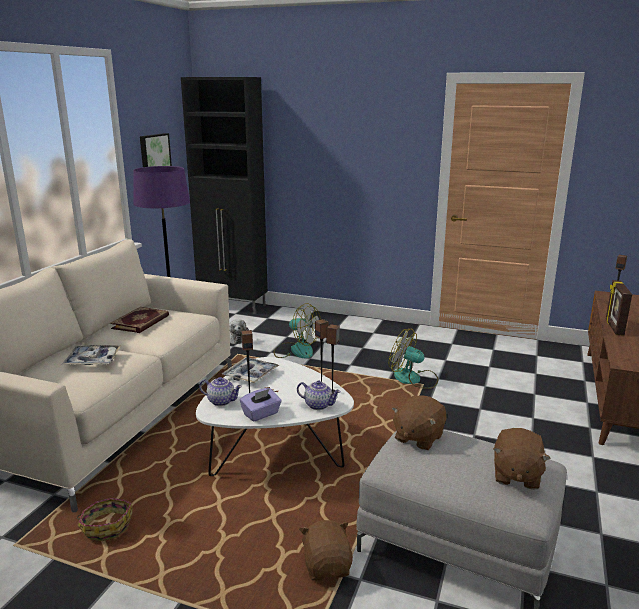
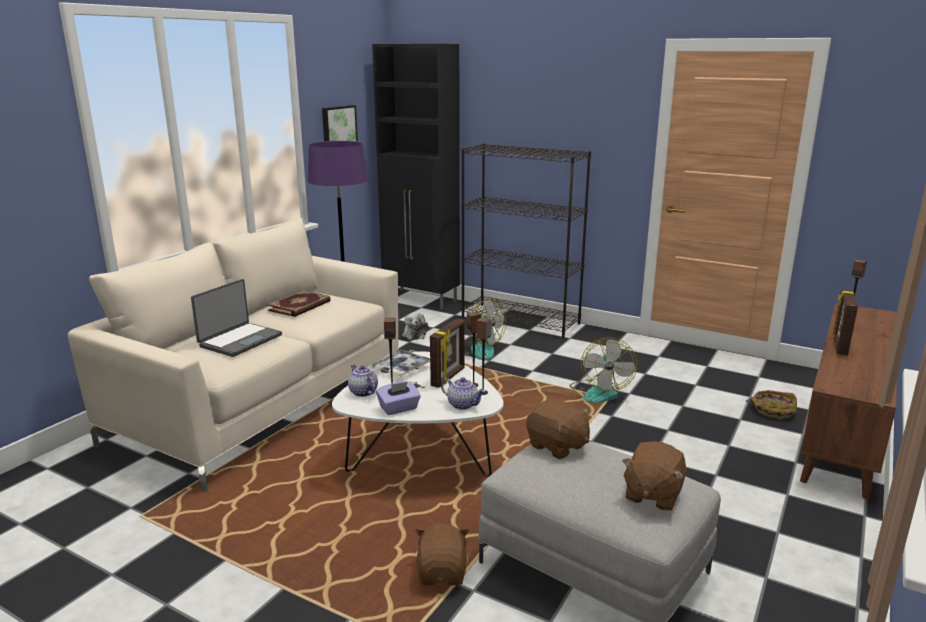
camera: 10 degrees right, 0 degrees up
(93, 360) = (239, 340): tray -> laptop
(107, 526) = (231, 509): basket -> basket (772, 410)
(222, 401) = (362, 392): teapot -> teapot turned 150 degrees counterclockwise
(296, 380) = (448, 377): none -> picture frame
(327, 320) = (521, 320): none -> black bookcase
(413, 379) = (600, 392): fan -> fan turned 120 degrees counterclockwise
(418, 437) = (557, 446): brown plush toy -> brown plush toy turned 90 degrees counterclockwise

